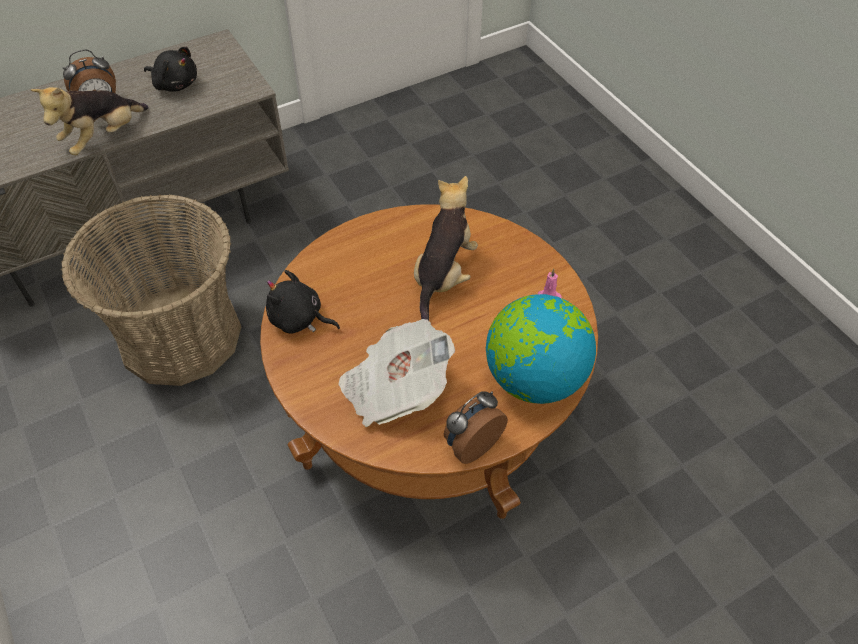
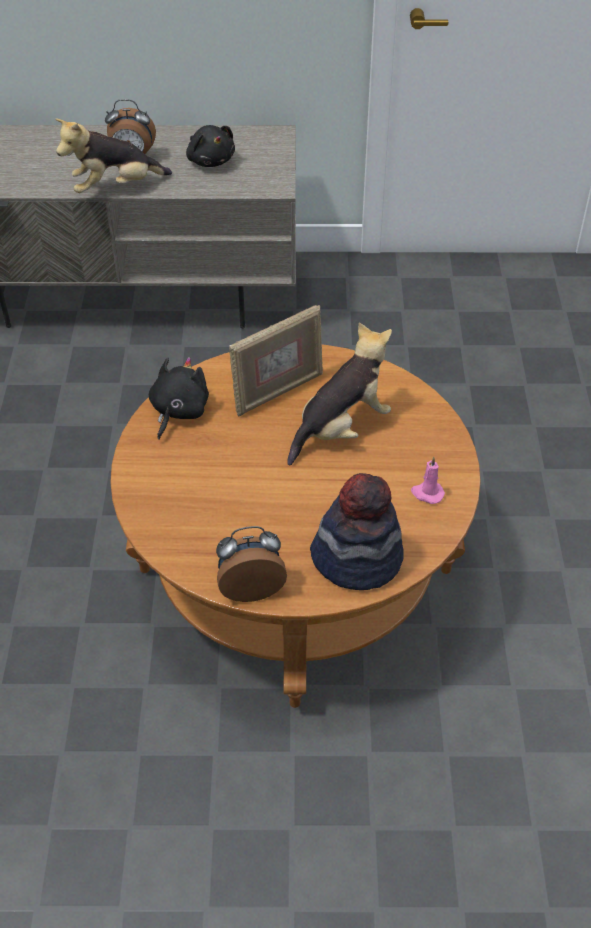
camera: 30 degrees right, 5 degrees down
(180, 336) = (111, 405): basket -> none
(299, 319) = (178, 411): black plush toy -> black plush toy turned 60 degrees clockwise
(370, 266) = (278, 392): none -> picture frame
(395, 389) = (218, 508): newspaper -> none
(534, 378) = (357, 558): globe -> hat

